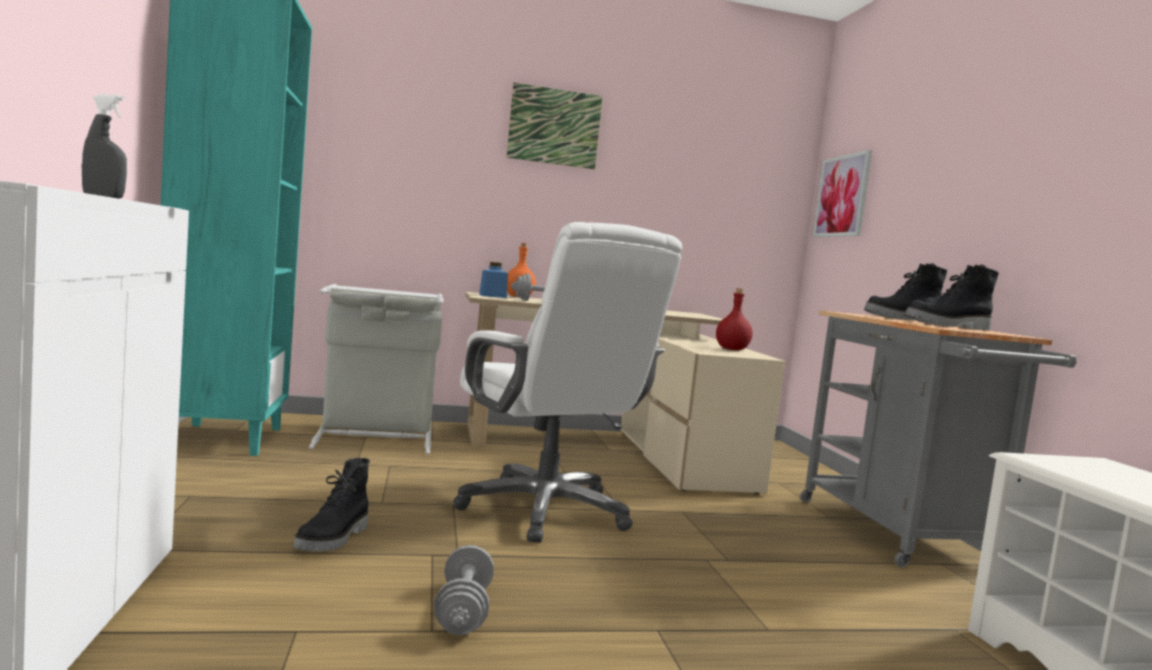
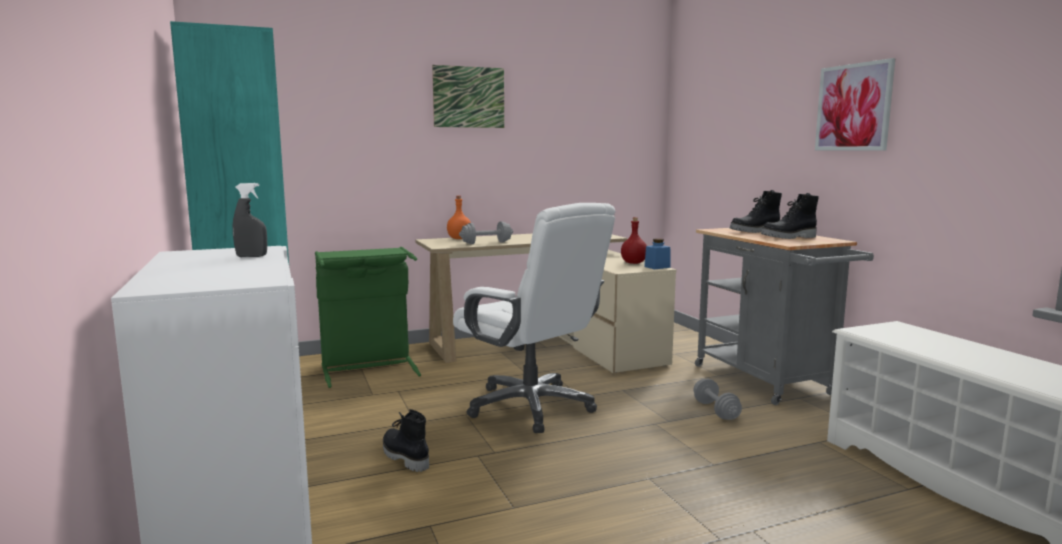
camera: 10 degrees left, 5 degrees up
(334, 539) = (404, 457): black boot -> black boot turned 135 degrees clockwise
(375, 437) = (368, 368): grey laundry basket -> green laundry basket
(463, 611) = (524, 490): grey dumbbell -> grey dumbbell (716, 411)
(492, 296) = (442, 243): blue jar -> blue jar (657, 267)
(842, 196) = (693, 130): picture -> picture (853, 107)

